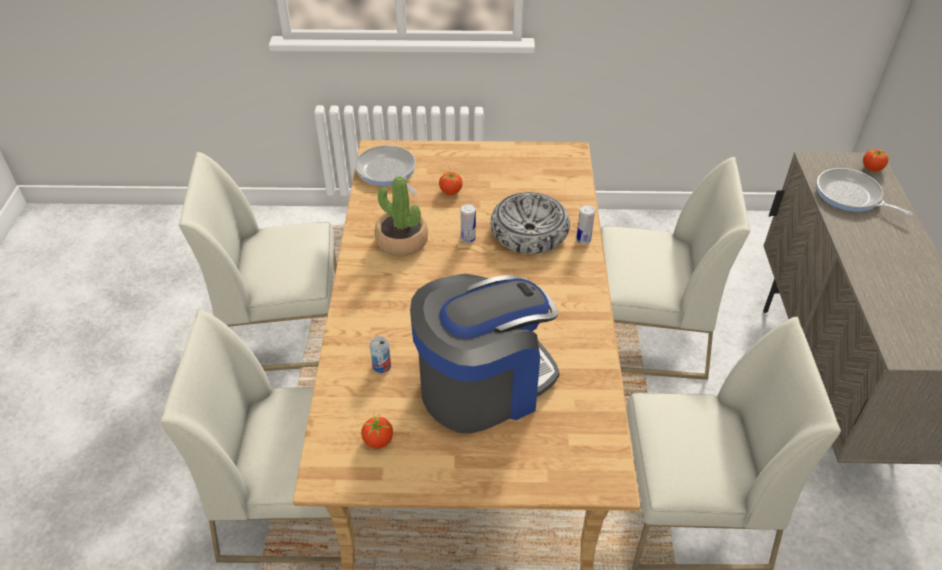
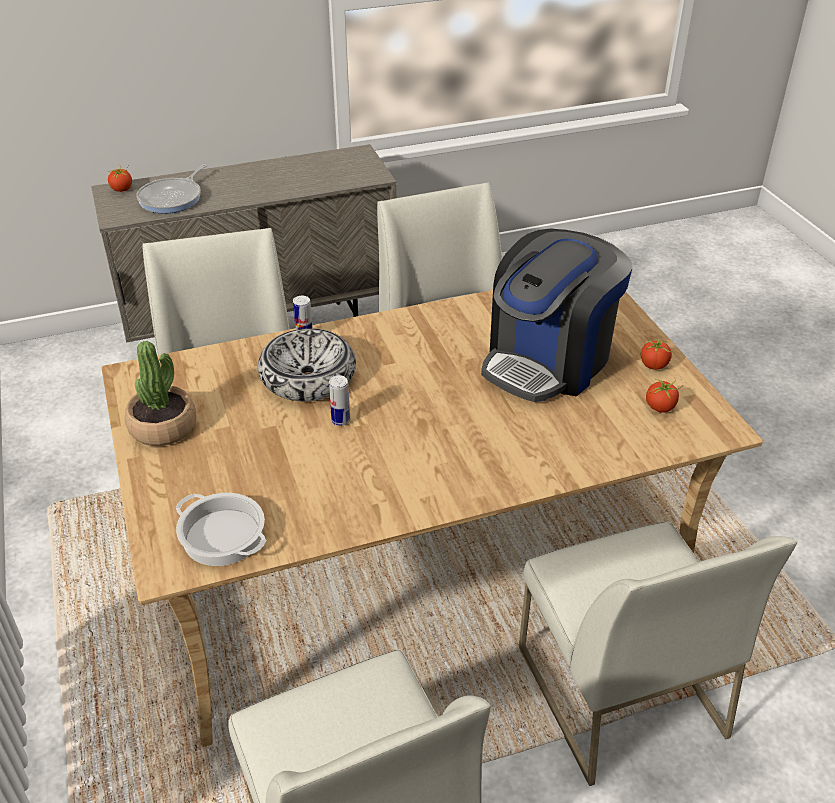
camera: 110 degrees left, 5 degrees down
(381, 366) = (574, 431): can -> none
(387, 172) = (224, 536): frying pan -> cooking pot
(401, 241) = (372, 475): potted plant -> potted plant (163, 427)
(450, 191) = (250, 459): tomato -> tomato (653, 365)
(483, 385) = (548, 361): coffee machine -> coffee machine turned 90 degrees counterclockwise

